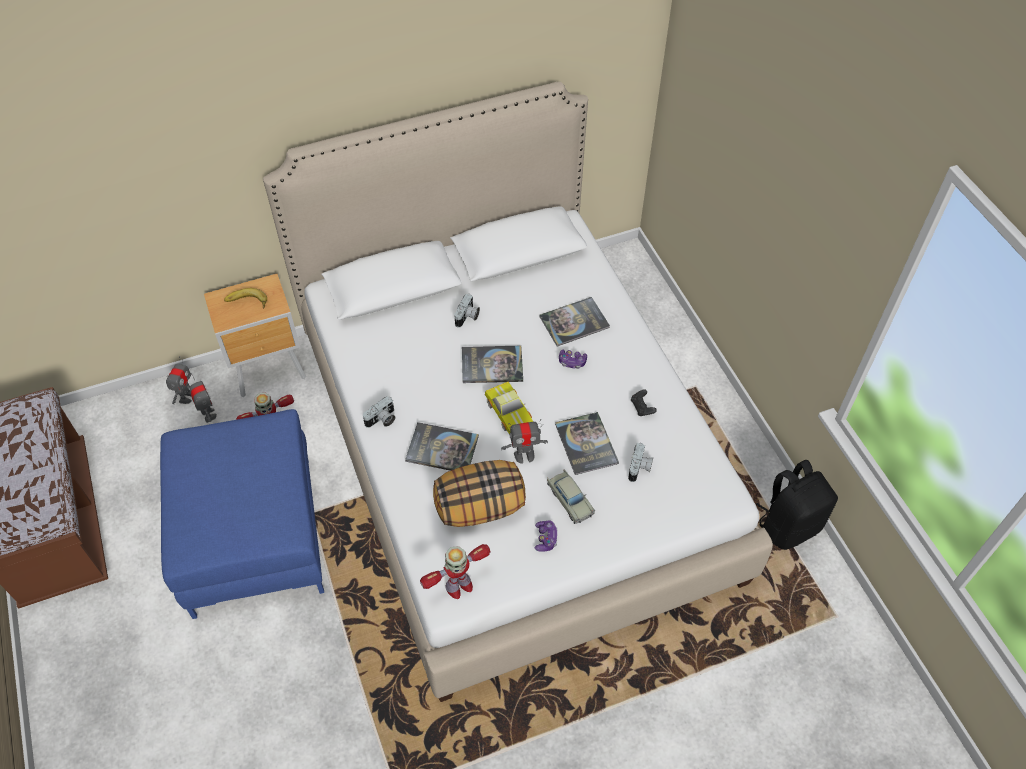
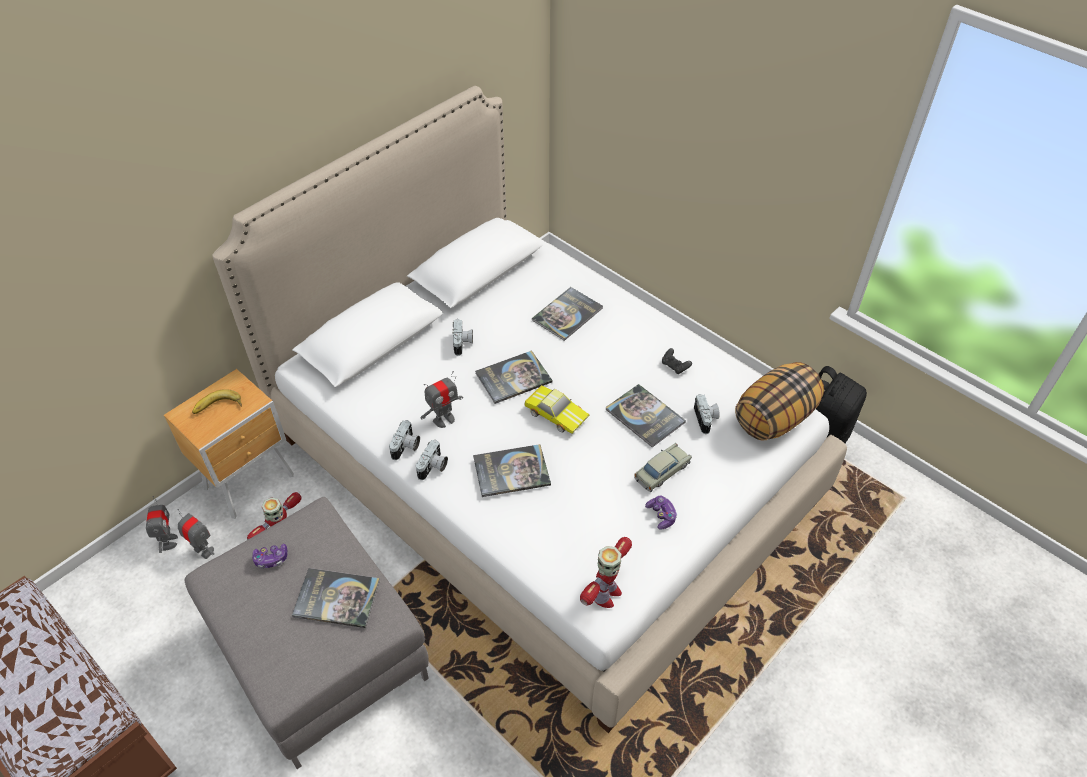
camera: 25 degrees left, 5 degrees down
(253, 535) = (319, 652): blue ottoman -> grey ottoman
(258, 498) = (337, 598): none -> book
(370, 394) = (406, 447): none -> camera
(480, 506) = (581, 510): pillow -> pillow (774, 418)
(524, 455) = (594, 447): toy robot -> toy robot (444, 419)
(570, 500) = (662, 471): beige toy car -> beige toy car turned 75 degrees counterclockwise
(572, 362) = (587, 349): game controller -> game controller (271, 559)

